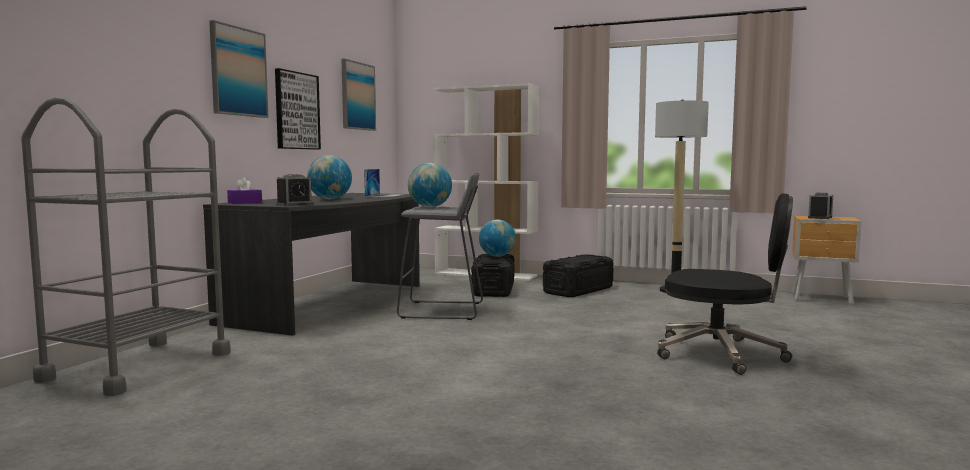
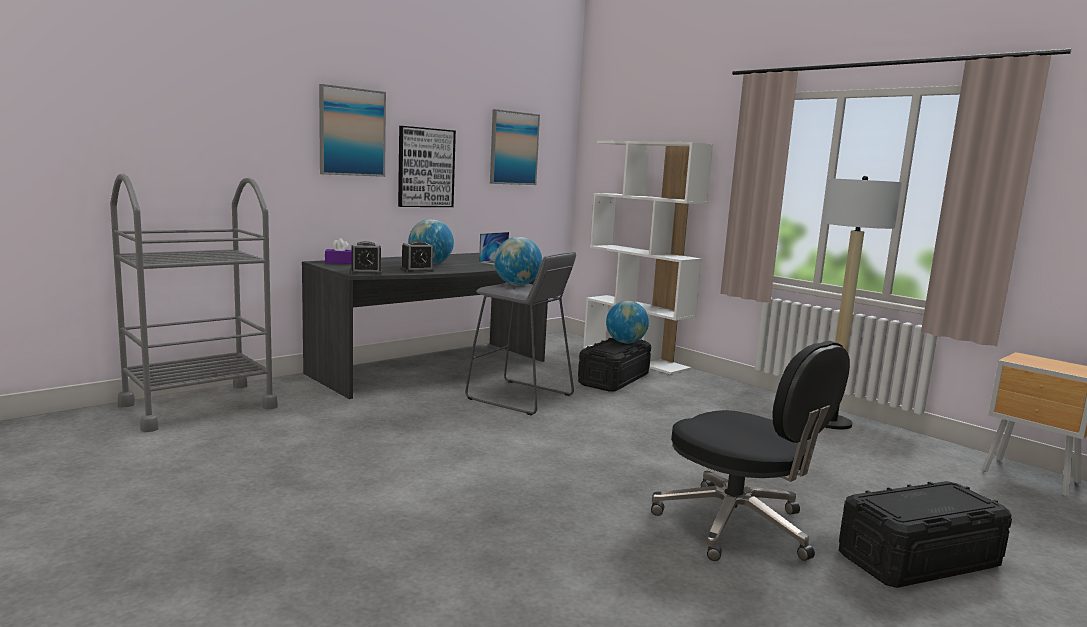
camera: 25 degrees right, 5 degrees up
(578, 290) = (708, 398): black storage box -> black storage box (918, 560)
(820, 217) = (1043, 363): alarm clock -> alarm clock (417, 270)

